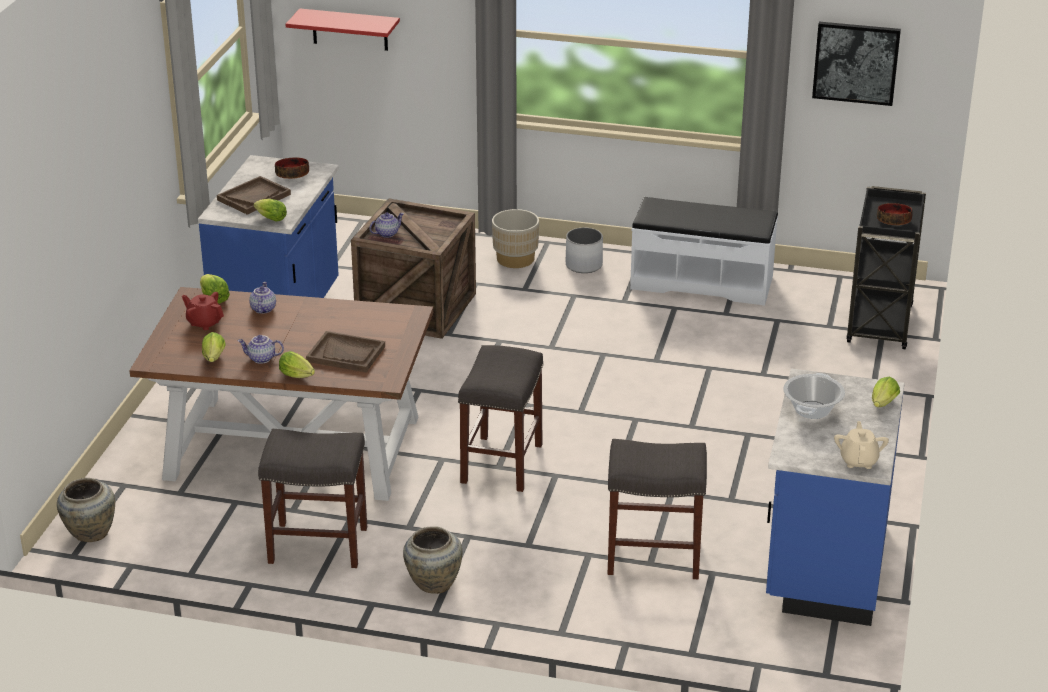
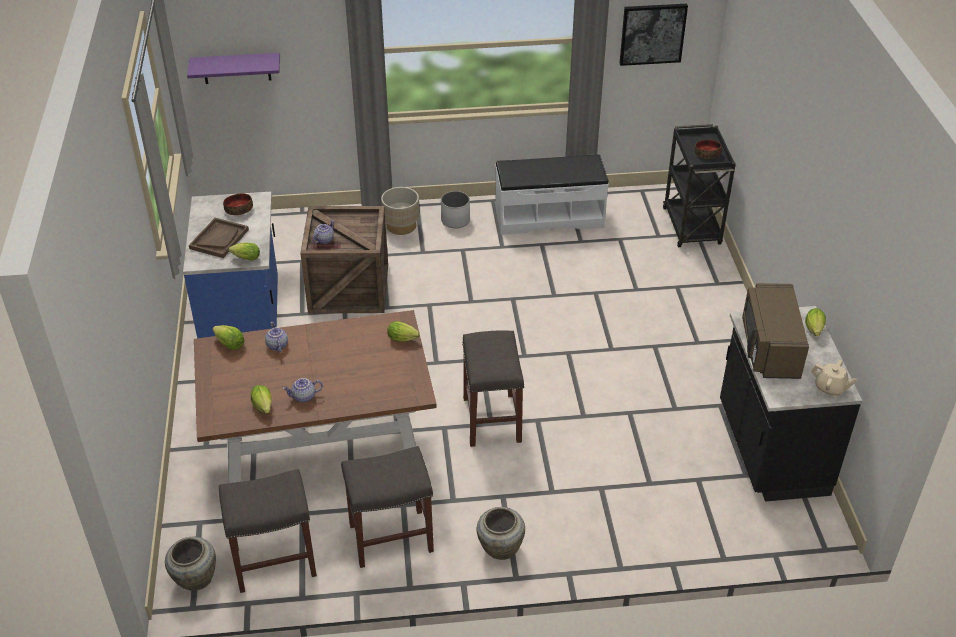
camera: 20 degrees left, 10 degrees up
(204, 323) = (235, 371): red teapot -> none
(298, 376) = (344, 407): lettuce -> lettuce (404, 339)
(346, 354) = (371, 374): brown tray -> none
(350, 29) = (236, 68): red shelf -> purple shelf
(652, 556) = (647, 476): grey stool -> grey stool (273, 562)
(812, 410) = (769, 348): cooking pot -> brown microwave
(823, 565) = (770, 450): blue counter -> black counter
(859, 461) = (830, 388): beige teapot -> beige teapot turned 135 degrees clockwise

